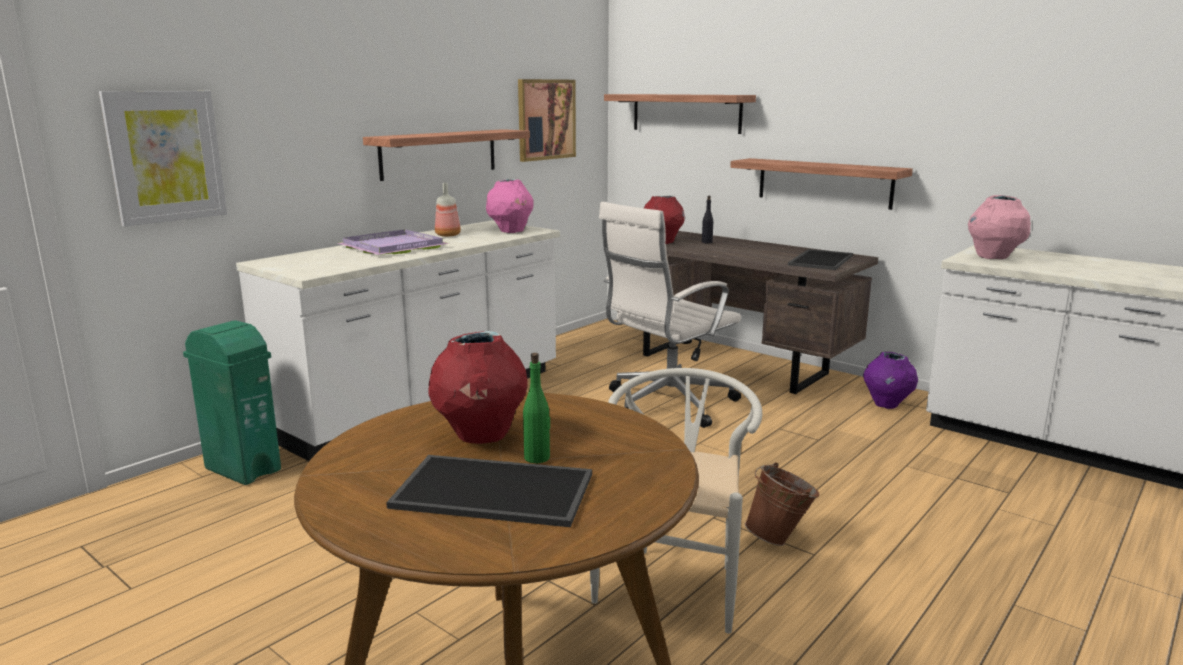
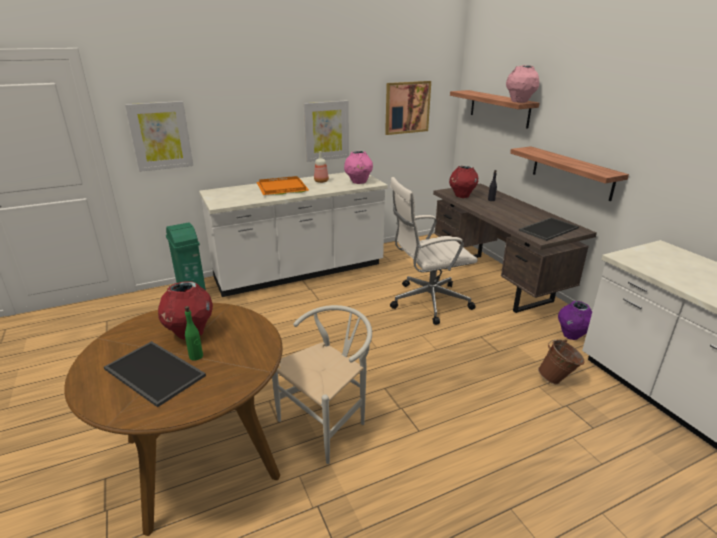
camera: 25 degrees right, 10 degrees up
(395, 247) = (283, 188): purple tray -> orange tray
(439, 153) = (326, 131): shelf -> picture
(779, 538) = (409, 414): brown bucket -> brown bucket (557, 380)
(993, 257) = (649, 258): pink vase -> pink vase (519, 102)

